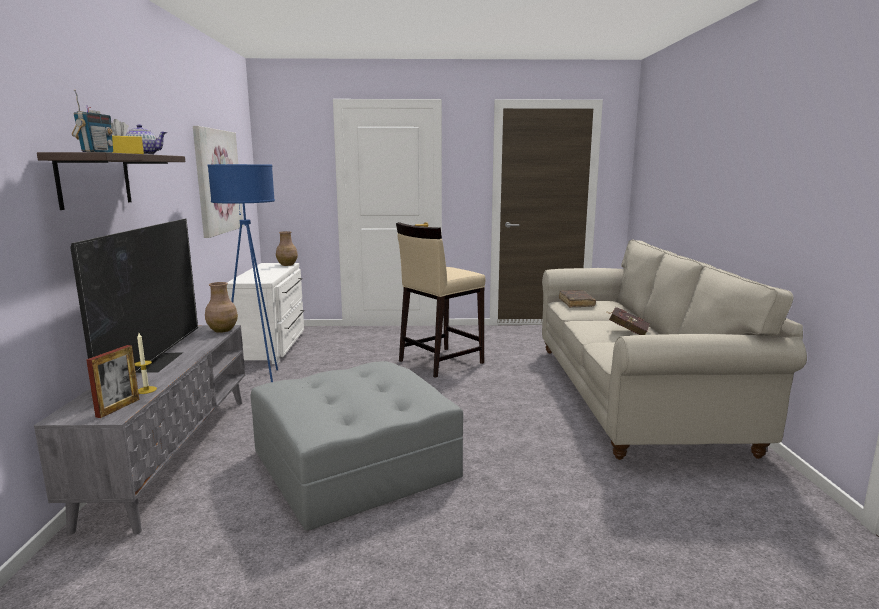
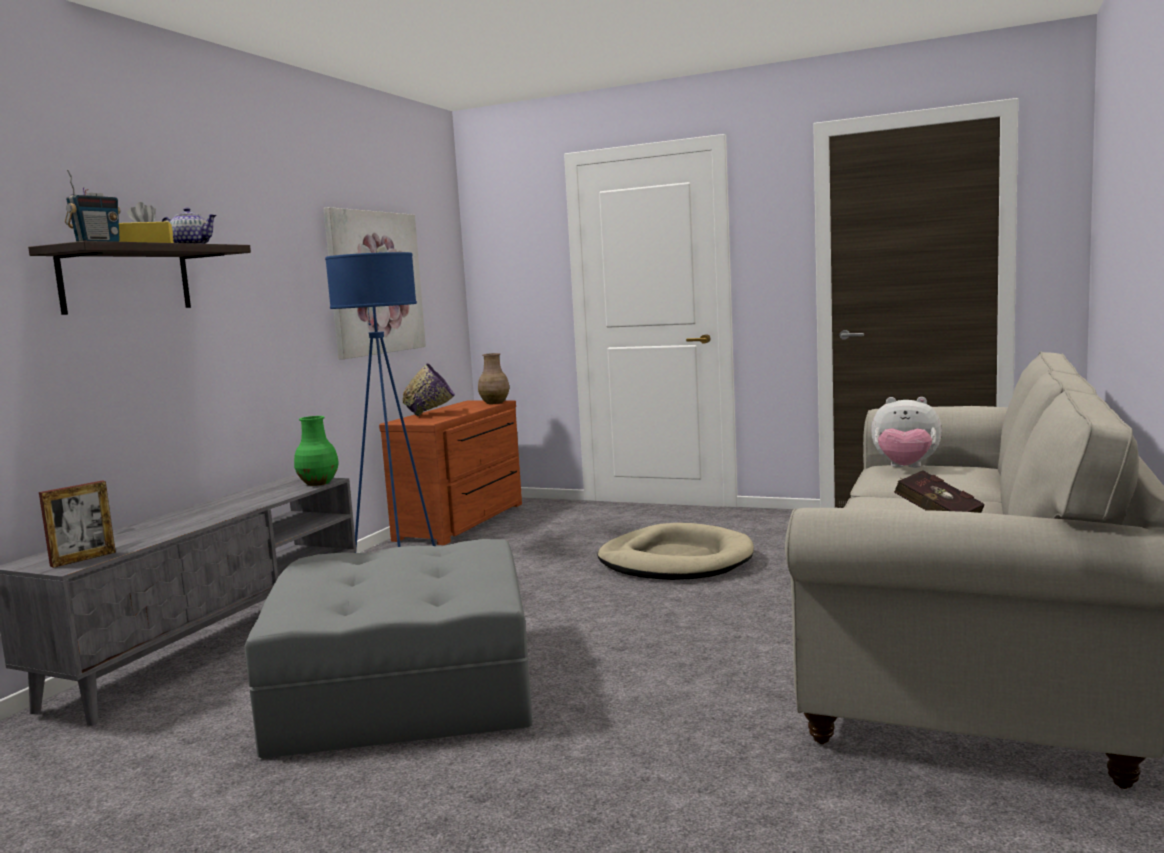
camera: 25 degrees right, 5 degrees down
(146, 390) = (137, 543): candle -> none
(155, 361) = (193, 513): television -> none
(222, 330) = (317, 483): brown vase -> green vase
(256, 275) = (432, 414): none -> purple bowl
(274, 346) = (464, 521): white dresser -> brown dresser
(439, 362) = (675, 560): beige stool -> beige dog bed
(576, 303) = (905, 468): brown book -> plush toy

